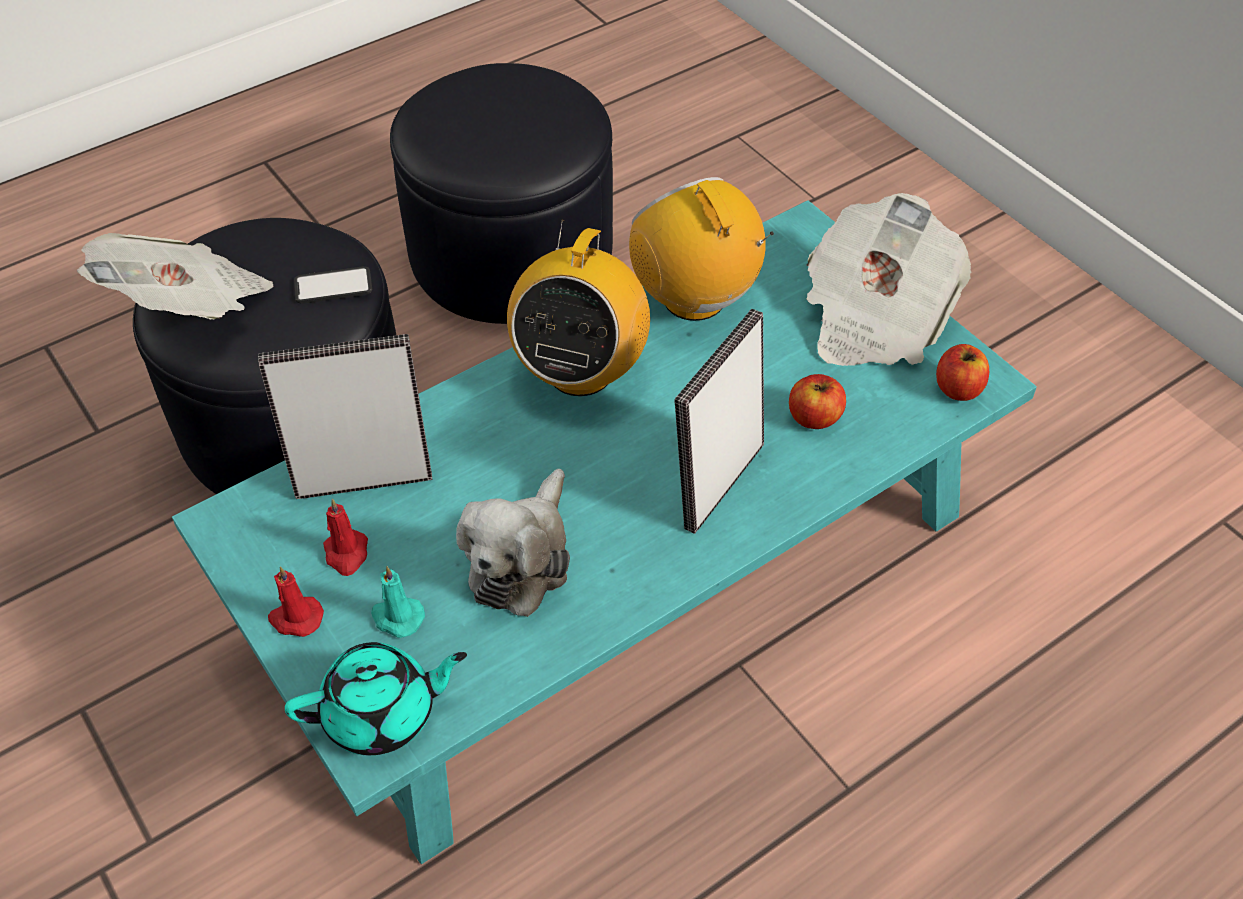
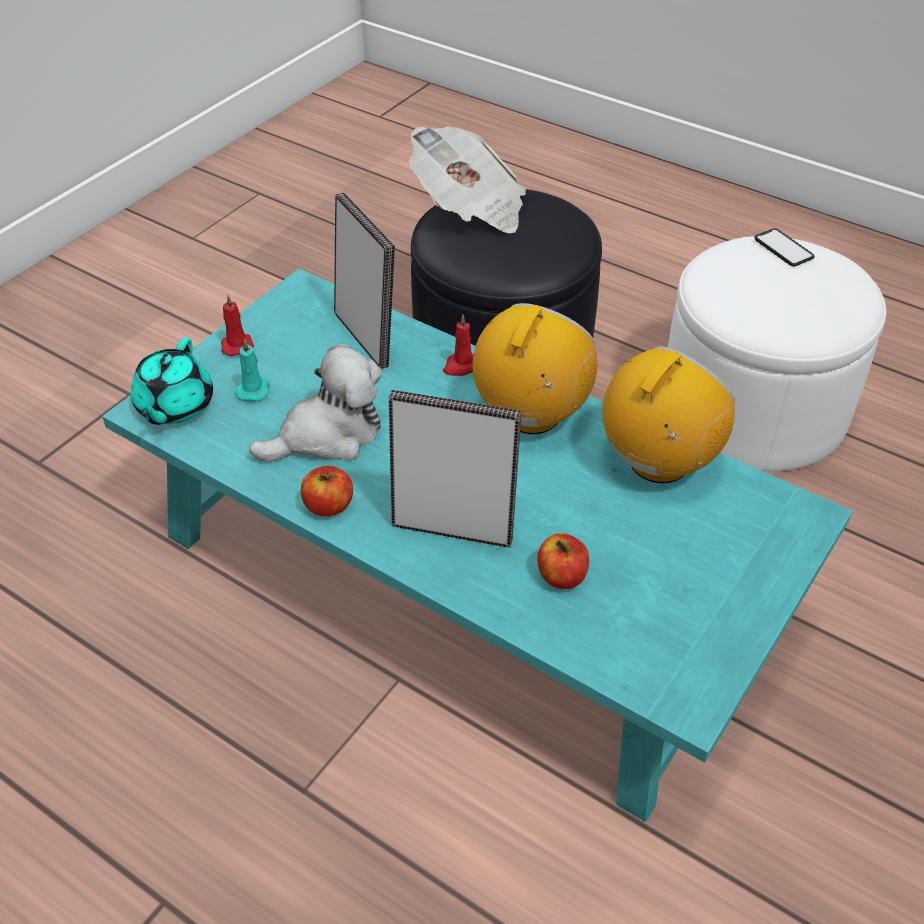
camera: 70 degrees right, 5 degrees down
(333, 286) = (529, 260): phone -> phone (783, 248)
(346, 554) = (298, 350): red candle -> red candle (461, 366)
(382, 713) = (174, 406): turquoise teapot -> turquoise teapot turned 45 degrees clockwise
(511, 253) = (754, 407): black ottoman -> white ottoman
(521, 558) = (328, 435): plush toy -> plush toy turned 150 degrees clockwise
(580, 371) = (531, 415): radio -> radio turned 120 degrees clockwise
(874, 317) = (720, 594): newspaper -> none
(958, 388) = (662, 681): apple -> apple (328, 506)

